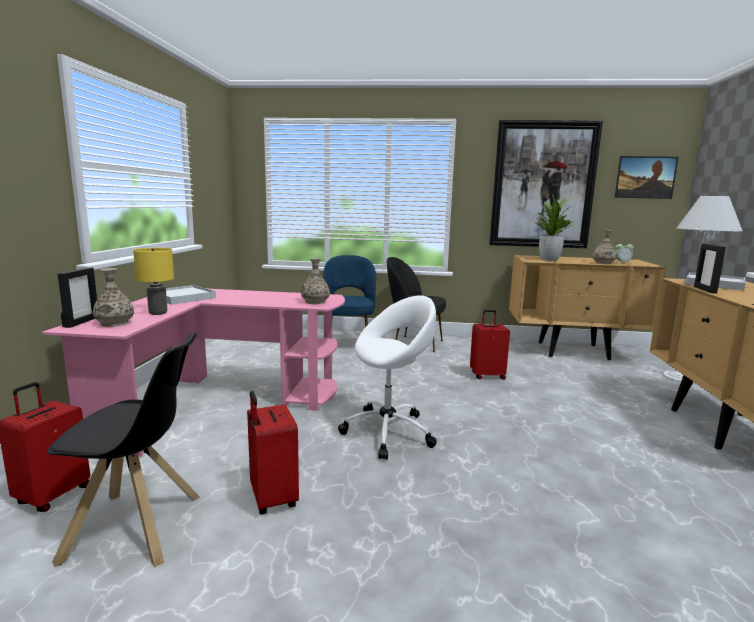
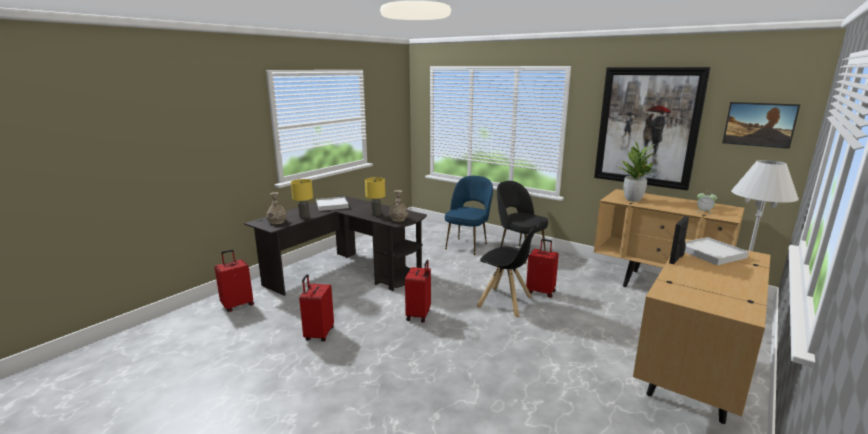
camera: 30 degrees right, 5 degrees up
(81, 322) = (264, 219): picture frame -> none
(138, 527) = (255, 329): black chair -> black chair (506, 302)
(217, 402) = (345, 272): pink desk -> black desk
(274, 301) = (376, 215): none -> yellow table lamp
(390, 431) = (419, 315): white office chair -> red suitcase
(603, 263) = (680, 210): vase -> none

